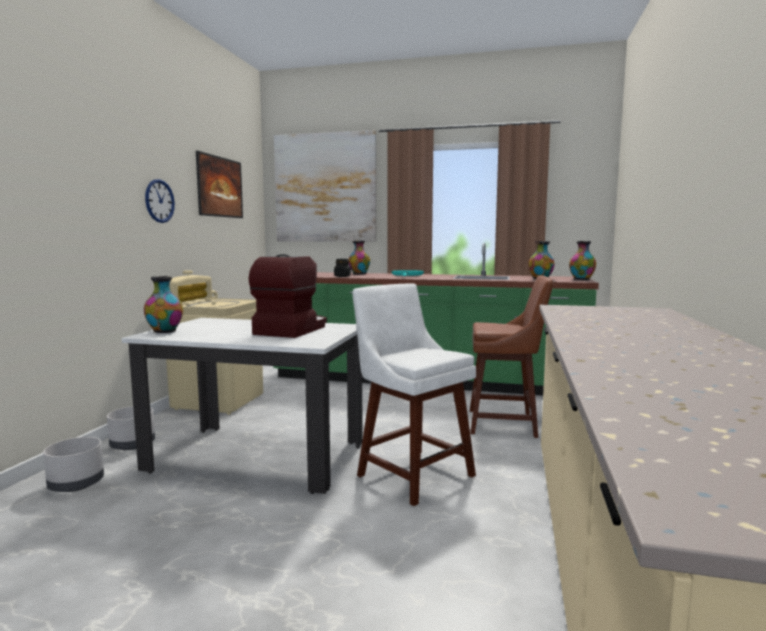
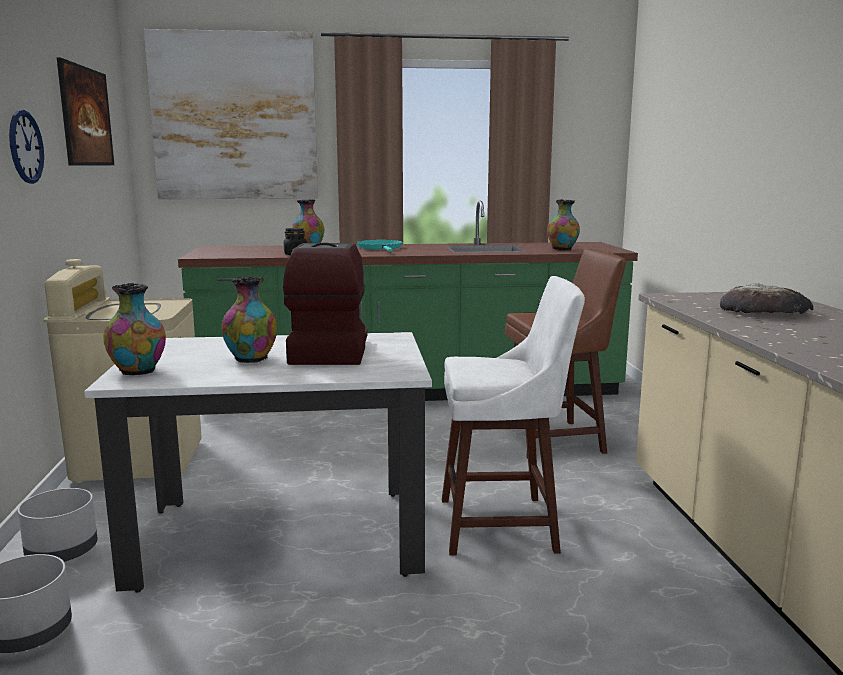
camera: 20 degrees left, 5 degrees up
(412, 473) = (505, 524): white chair -> white chair turned 150 degrees clockwise
(581, 280) = (609, 248): vase -> vase (251, 359)
(620, 318) = (765, 311): none -> bread

